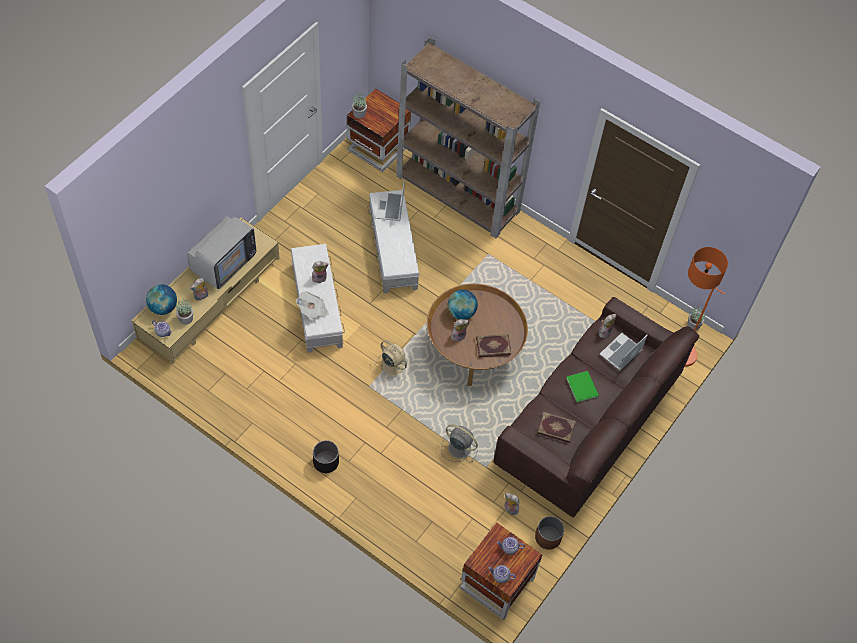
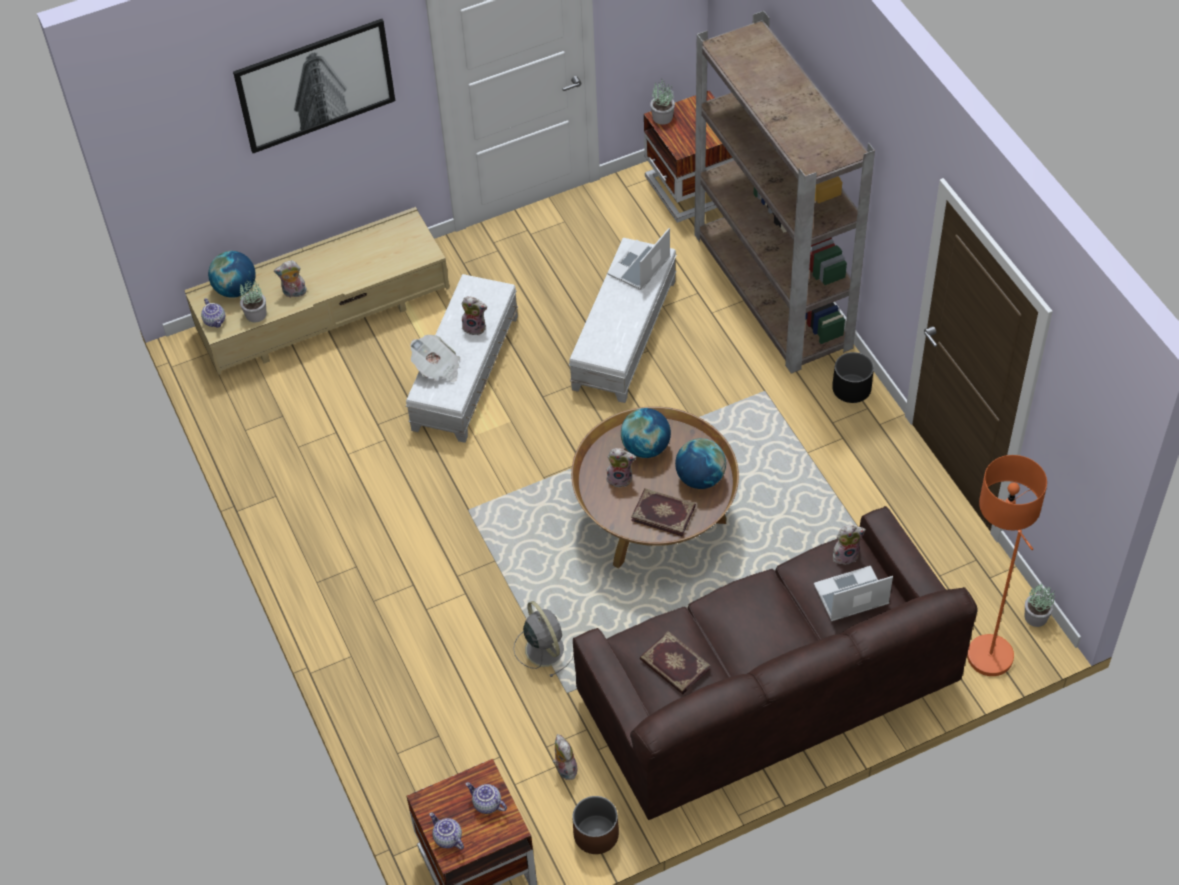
camera: 35 degrees right, 5 degrees down
(192, 166) = (315, 84): none -> picture
(224, 263) = (353, 260): television -> none
(325, 462) = (341, 589): black planter -> black planter (851, 389)
(392, 365) = (520, 494): beige fan -> none
(500, 318) = (700, 478): none -> globe
(582, 386) = (756, 620): green book -> none

